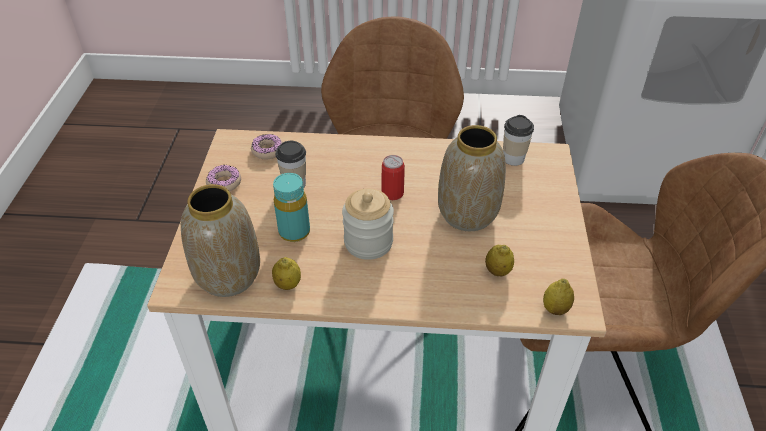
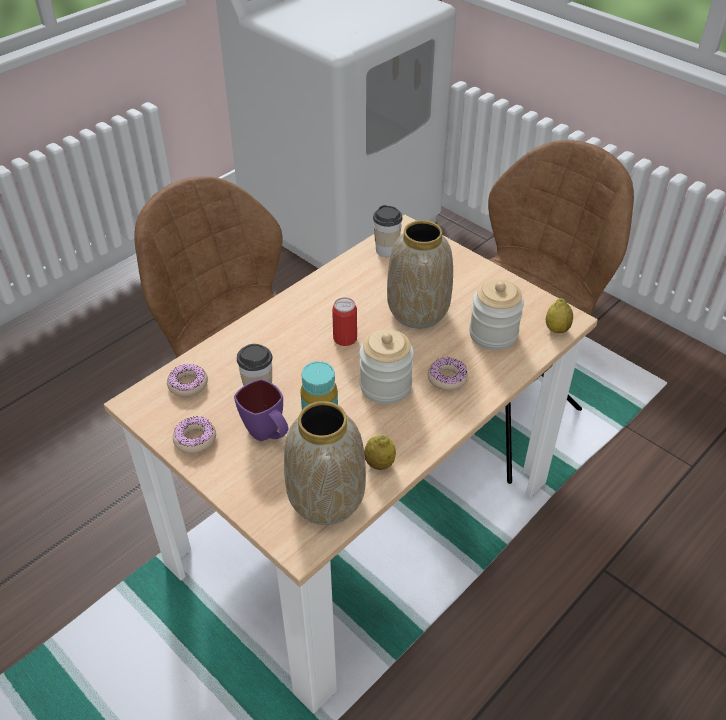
camera: 50 degrees left, 0 degrees up
(260, 212) = (268, 435): none -> purple mug
(415, 271) = (447, 378): none -> donut
(497, 271) = (493, 334): lemon -> jar

